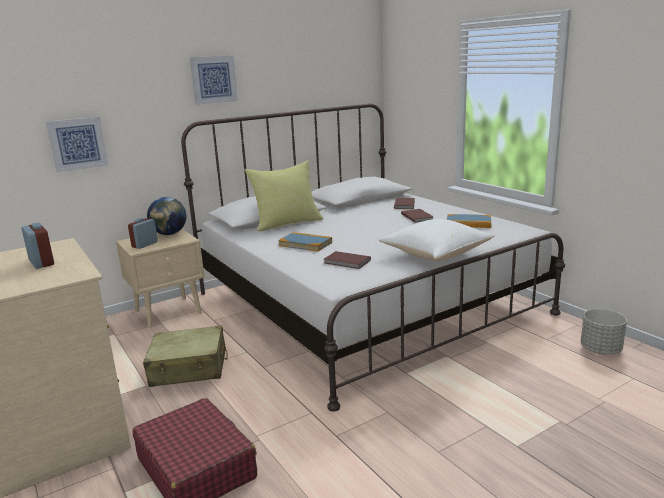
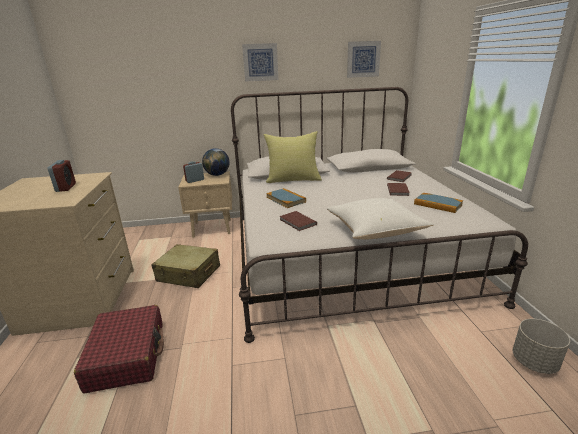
camera: 25 degrees right, 5 degrees up
(77, 144) = (160, 105): picture -> picture (363, 59)

